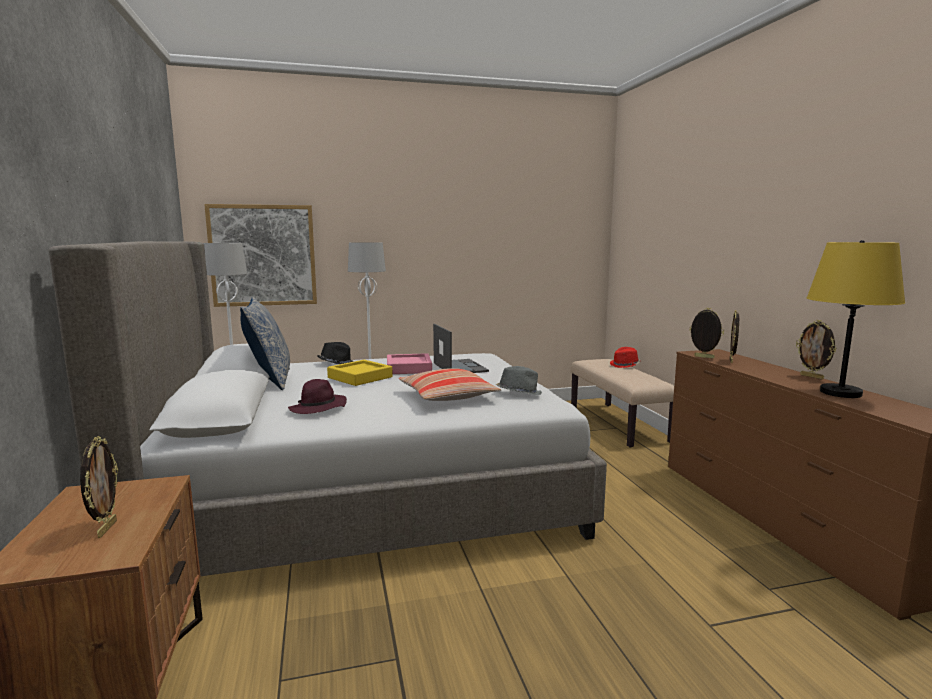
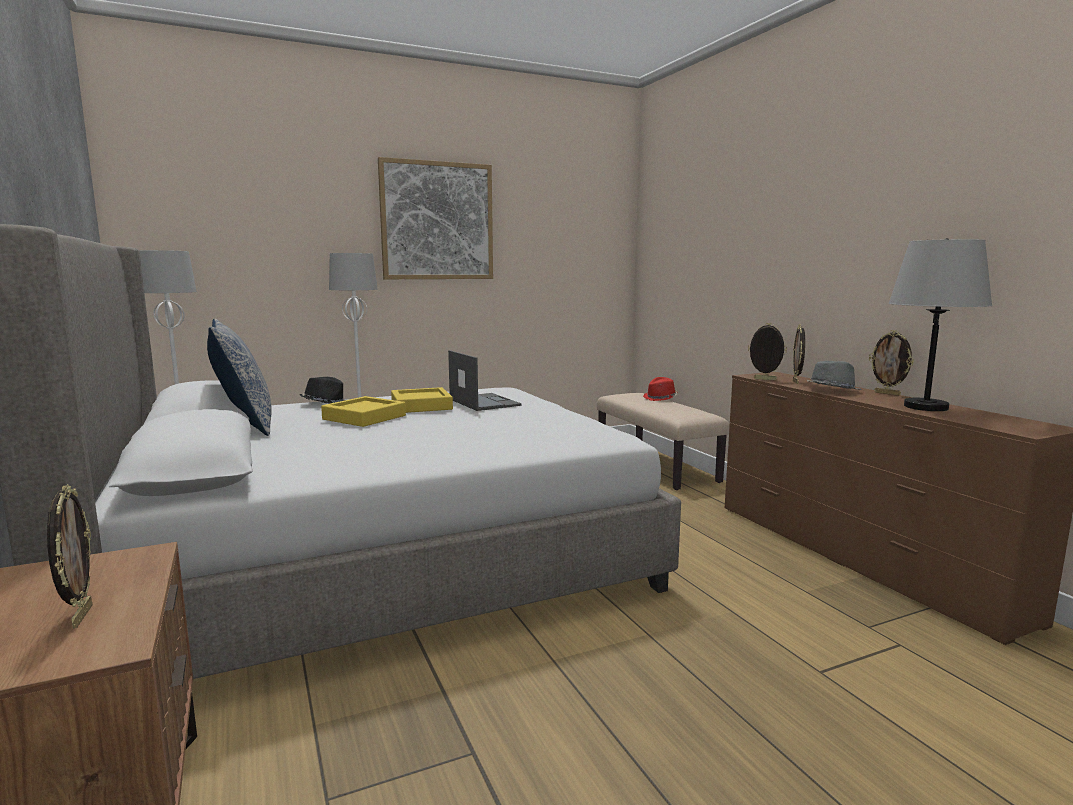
camera: 10 degrees left, 0 degrees up
(263, 255) = (213, 270): picture -> picture (437, 221)
(318, 409) = (326, 454): purple hat -> none
(409, 368) = (421, 406): pink tray -> yellow tray
(448, 396) = (486, 432): pillow -> none
(518, 393) = (569, 426): grey hat -> grey hat (832, 390)
(841, 393) = (926, 407): yellow table lamp -> grey table lamp

